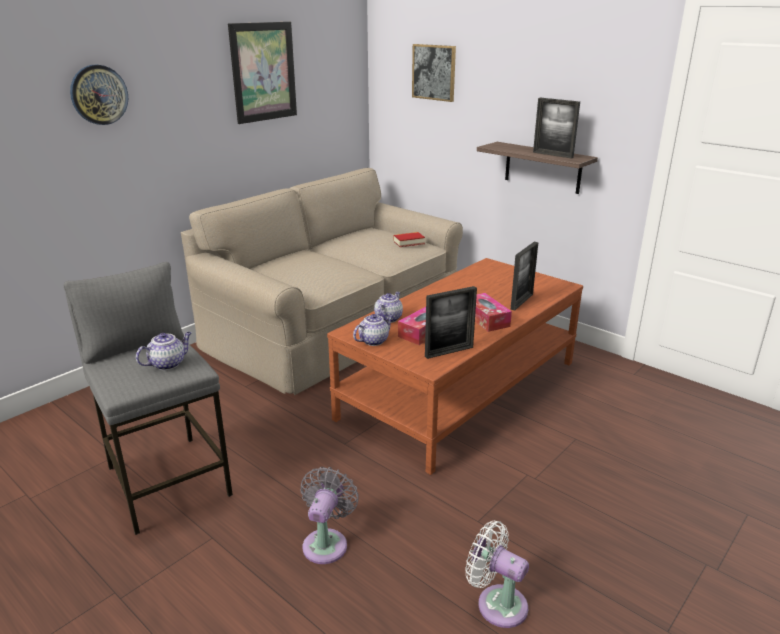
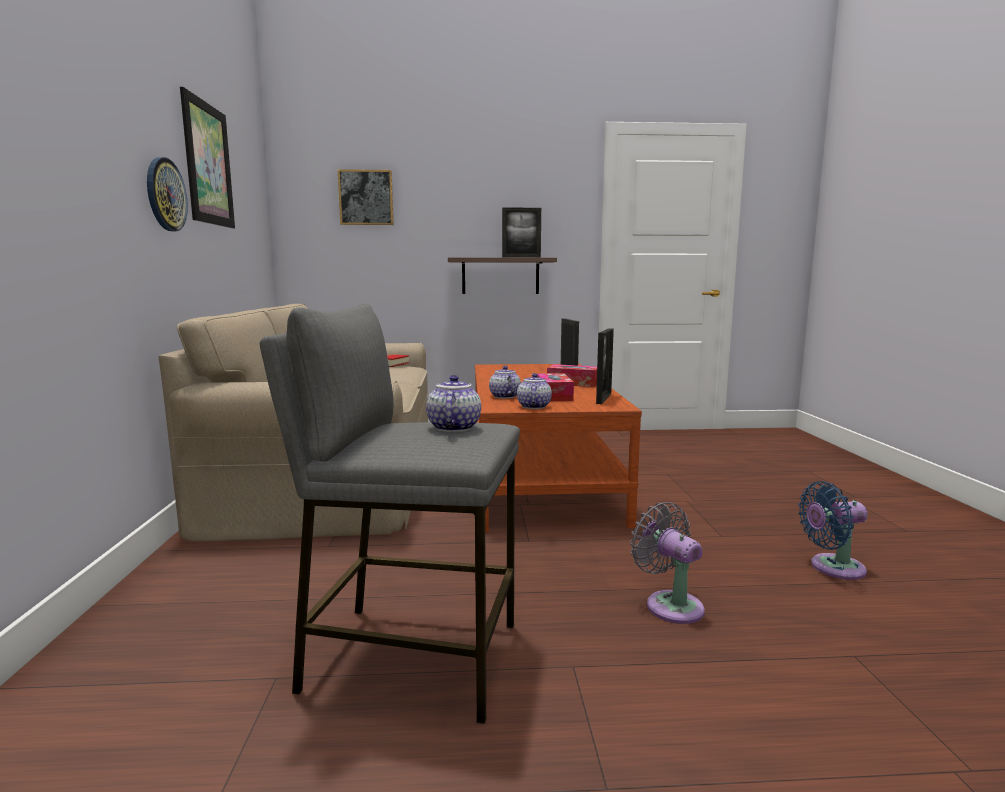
camera: 45 degrees left, 15 degrees down
(99, 95) = (63, 111): wall clock -> wall clock (165, 195)
(497, 603) = (832, 568): white fan -> blue fan

